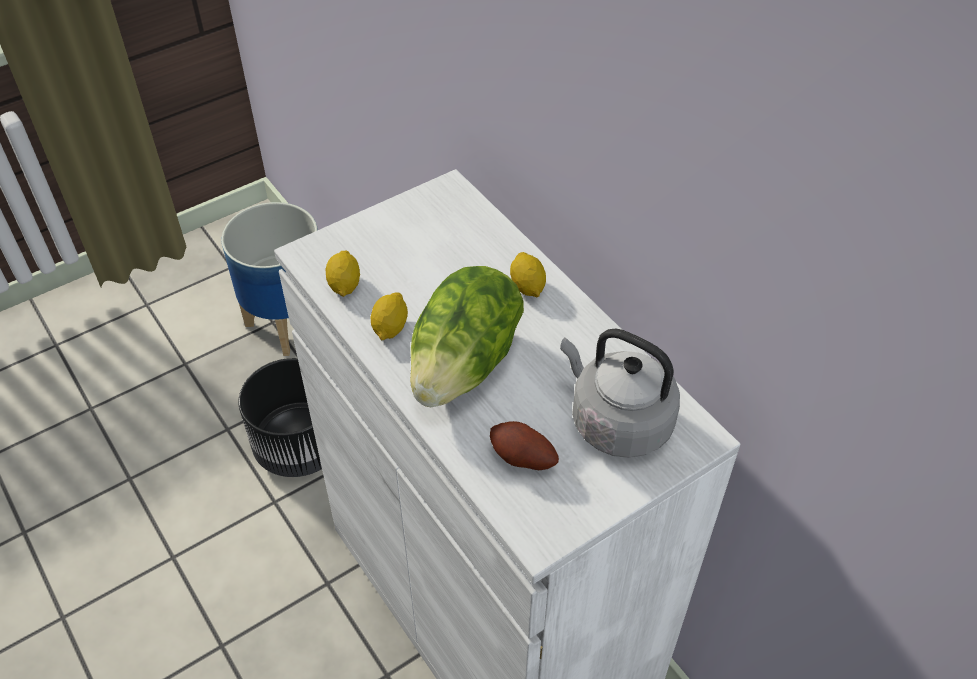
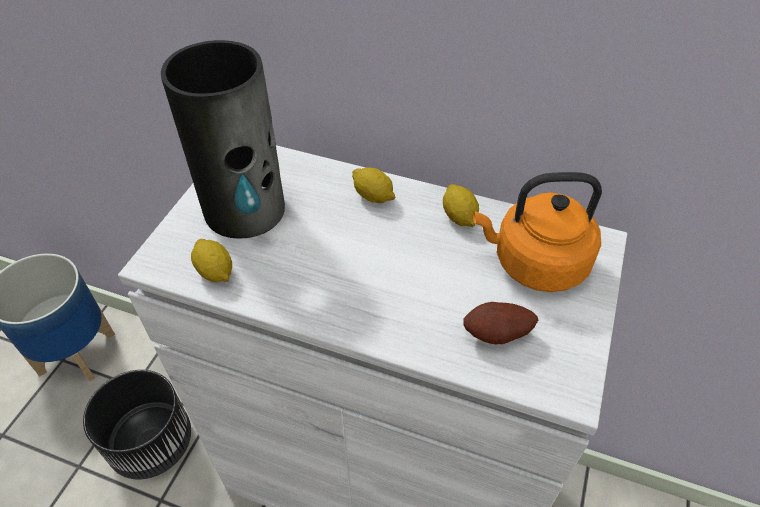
camera: 35 degrees left, 0 degrees up
(390, 327) = (289, 286): lemon -> lemon (459, 216)
(410, 244) = (246, 209): none -> vase
(467, 364) = (382, 282): lettuce -> none
(616, 421) = (534, 264): grey kettle -> orange kettle

